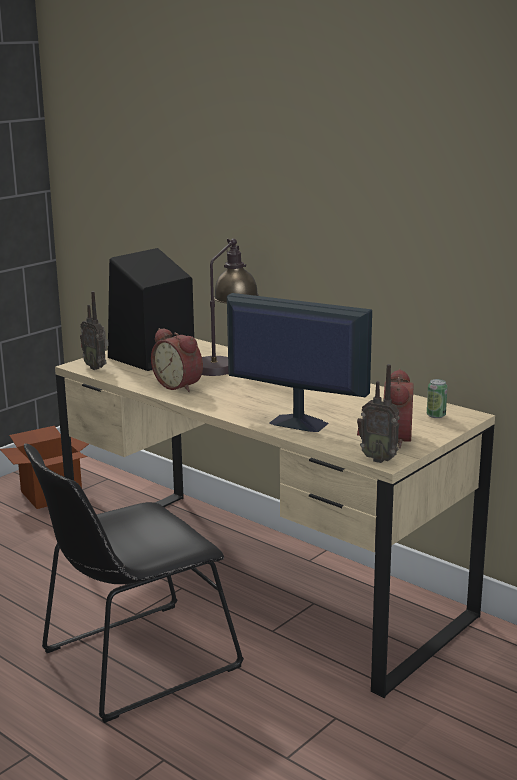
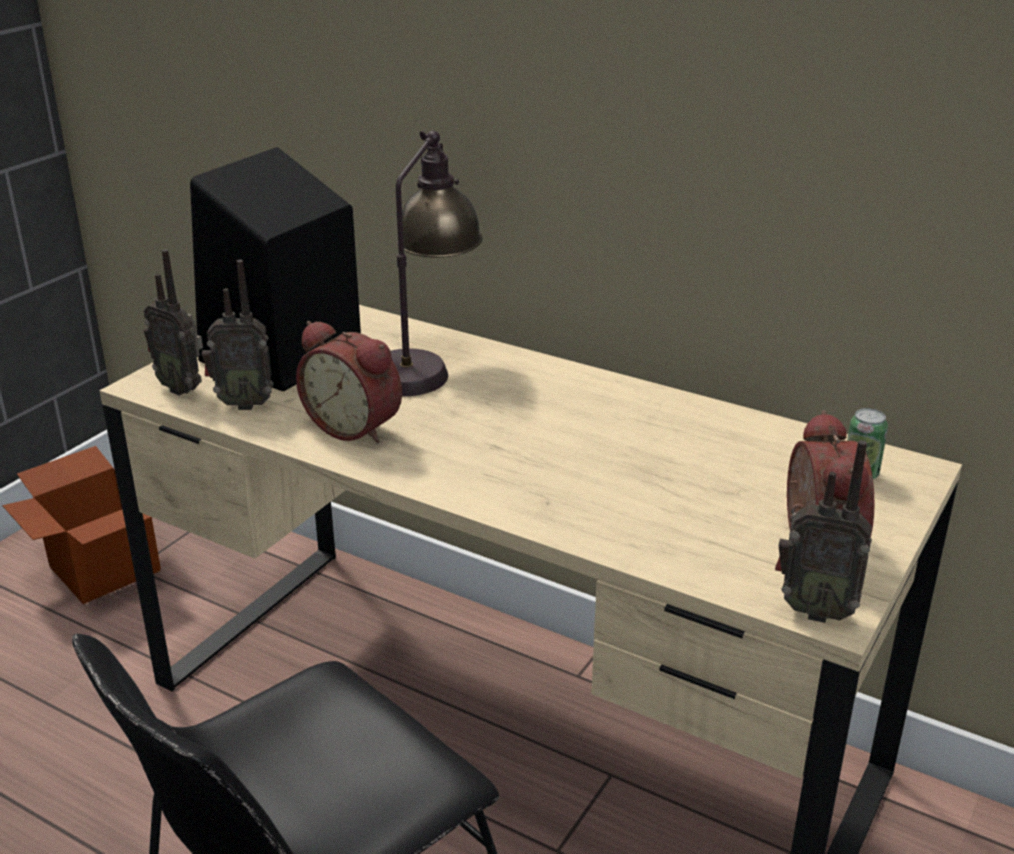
camera: 10 degrees left, 10 degrees up
(126, 374) = (243, 403): none -> radio
(297, 423) = (614, 515): monitor -> none

